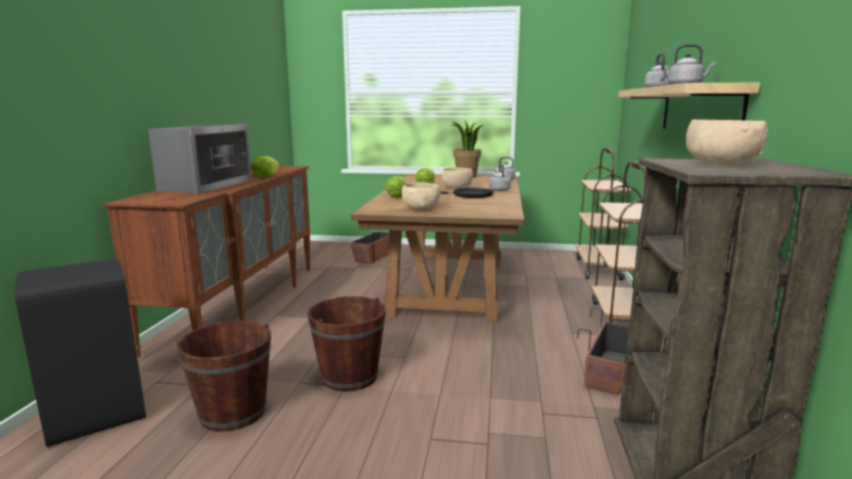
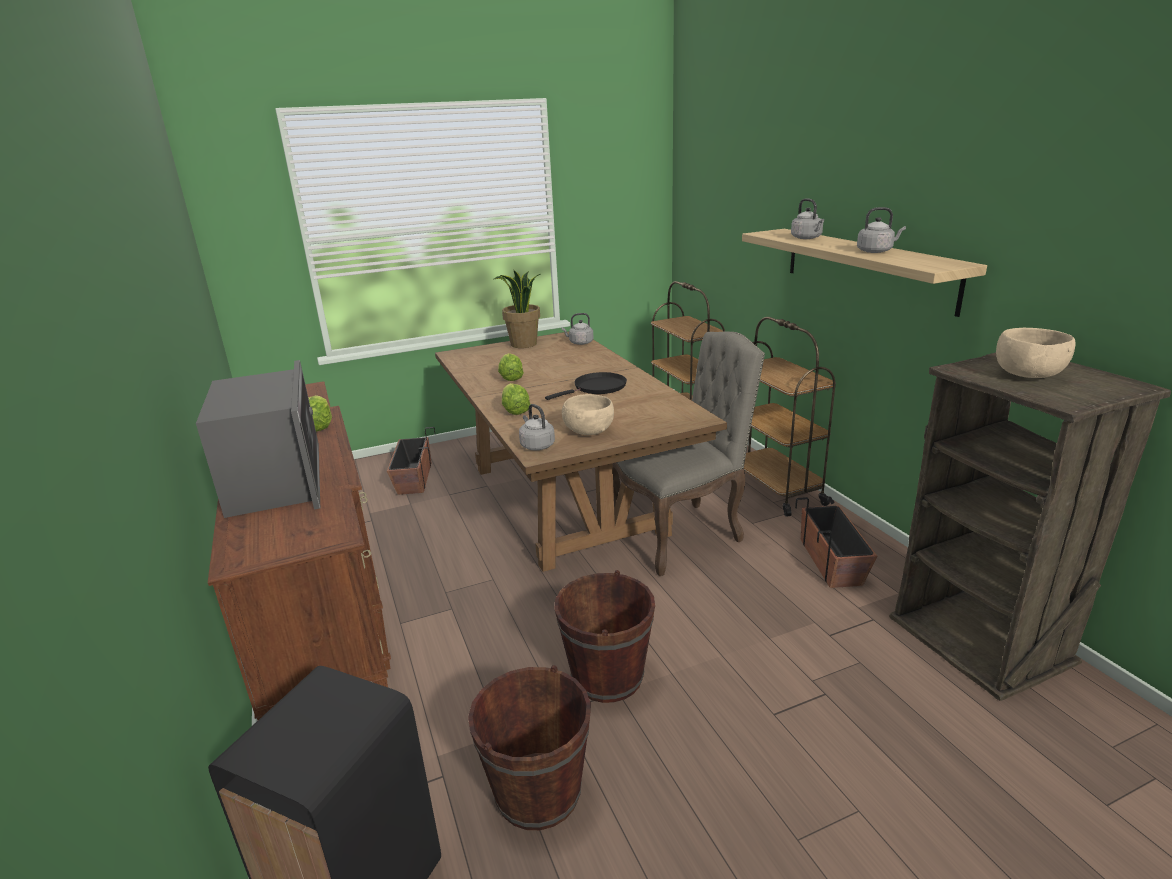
camera: 30 degrees left, 10 degrees up
(457, 188) = (555, 373): beige bowl -> none
(499, 190) = (609, 367): grey kettle -> grey kettle (536, 445)
(504, 323) = (679, 534): none -> grey chair

